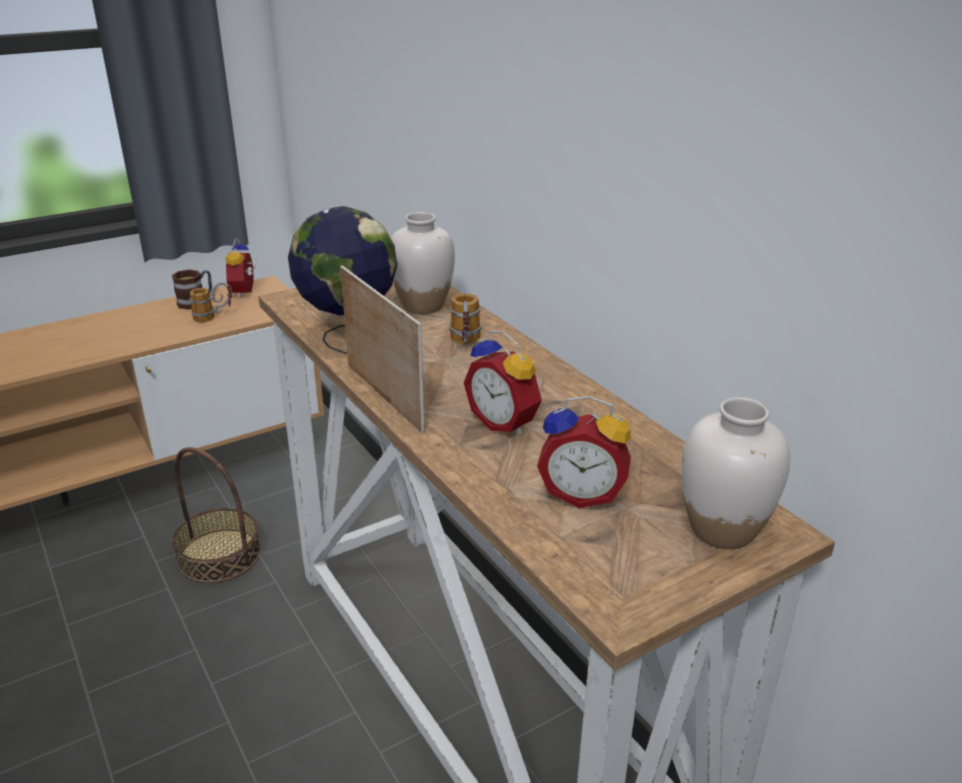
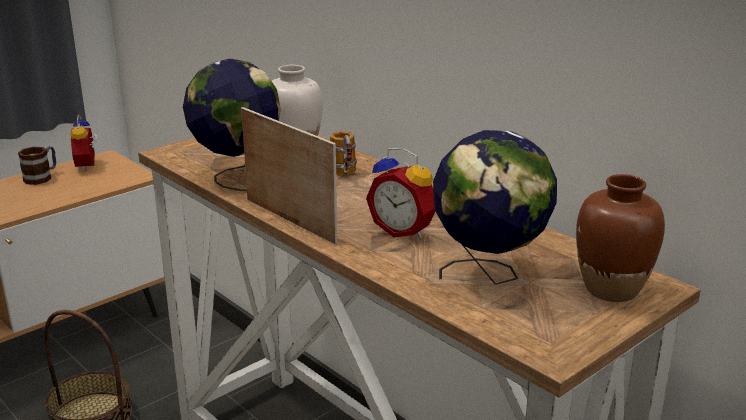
camera: 10 degrees left, 5 degrees down
(214, 317) = (64, 189): mug -> none
(582, 493) = (489, 275): alarm clock -> globe
(721, 529) = (611, 289): white vase -> brown vase

